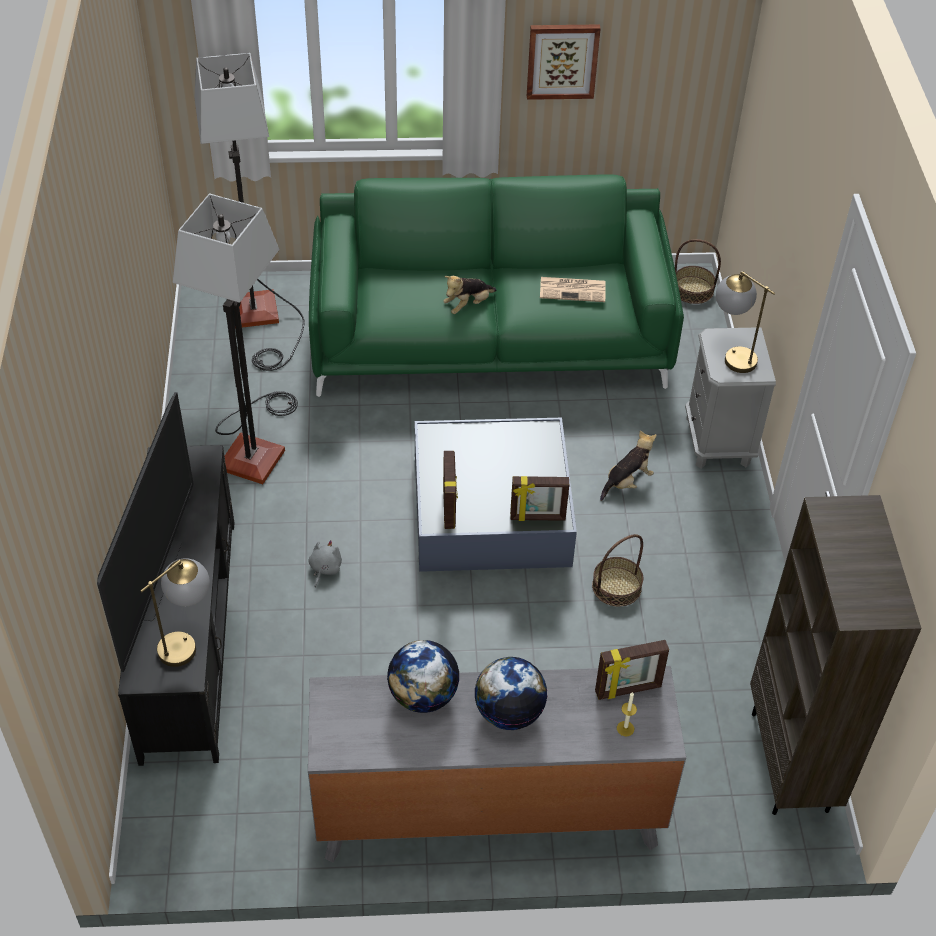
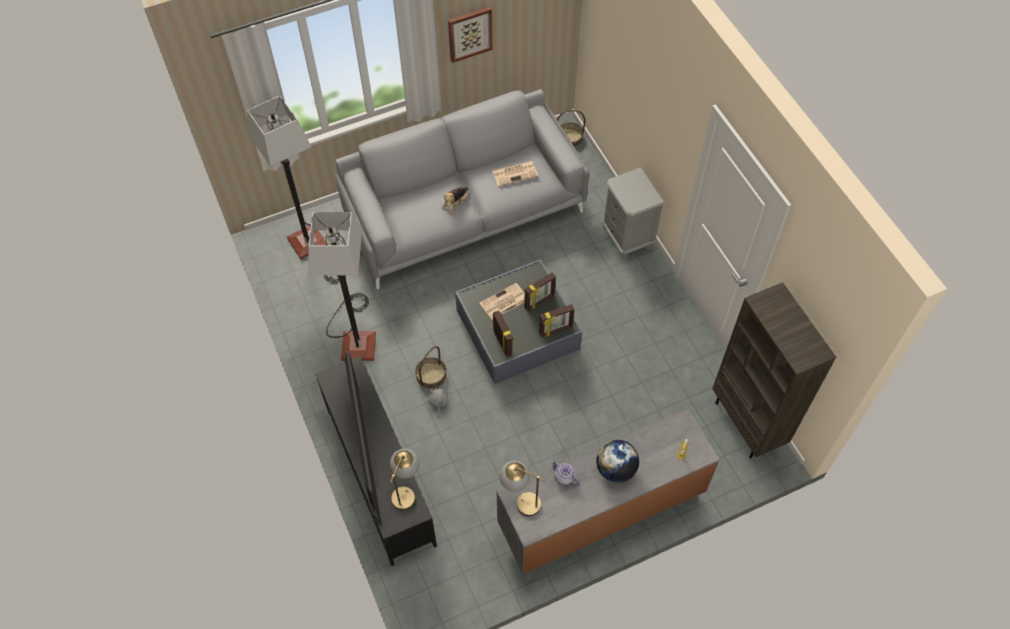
camera: 20 degrees left, 10 degrees up
(423, 696) = (564, 477): globe -> teapot
(478, 456) = (503, 302): none -> newspaper
(490, 337) = (463, 212): green sofa -> grey sofa
(616, 587) = (610, 352): basket -> basket (431, 375)
(627, 482) = (587, 282): plush toy -> none
(628, 690) = (672, 431): picture frame -> picture frame (539, 301)
(731, 355) = (631, 192): table lamp -> table lamp (520, 501)

